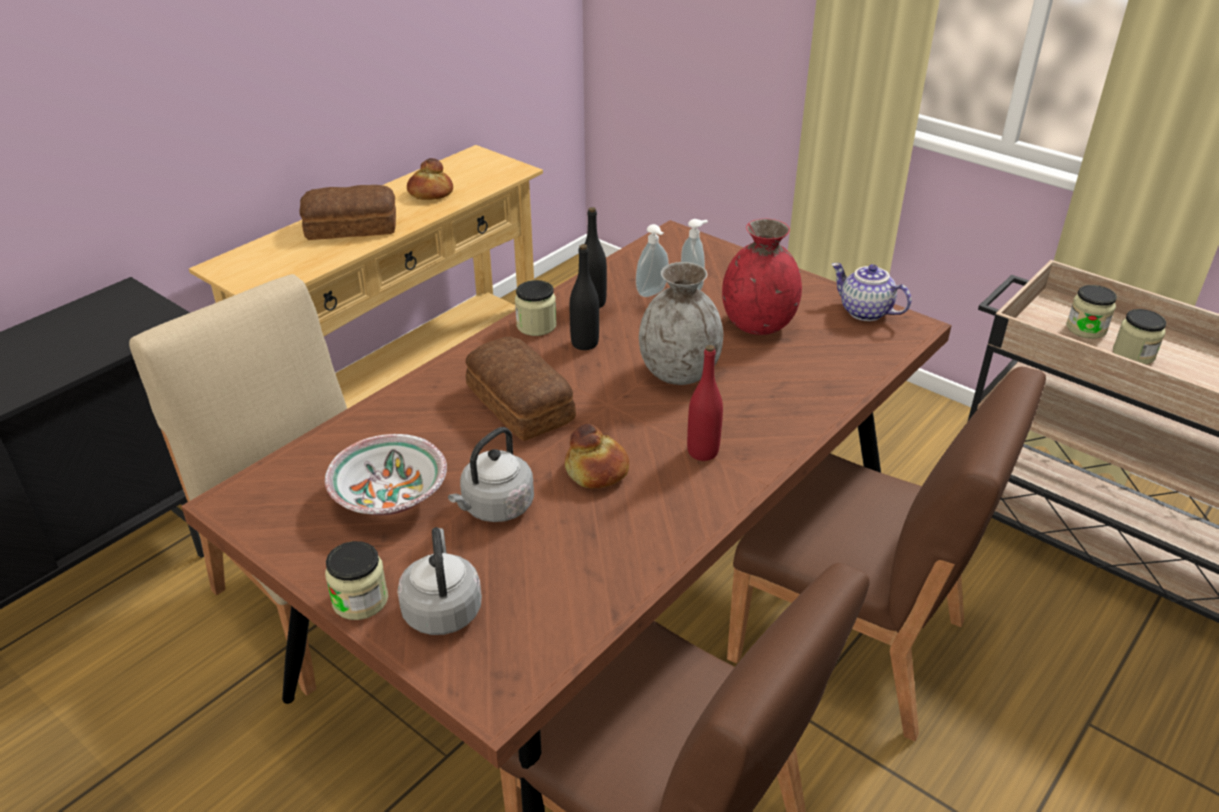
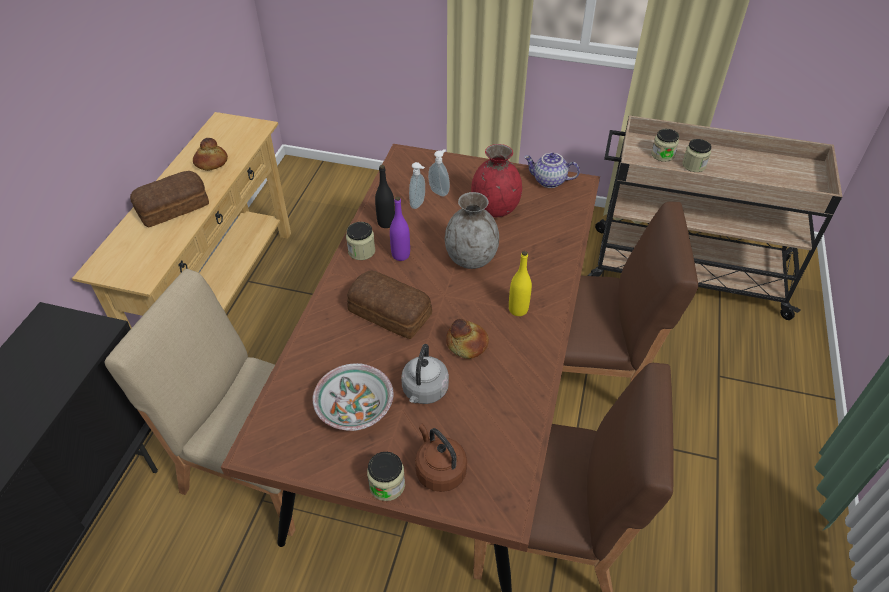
camera: 25 degrees left, 10 degrees up
(442, 608) = (439, 470): grey kettle -> brown kettle
(584, 343) = (400, 255): black bottle -> purple bottle
(702, 452) = (518, 309): red bottle -> yellow bottle

